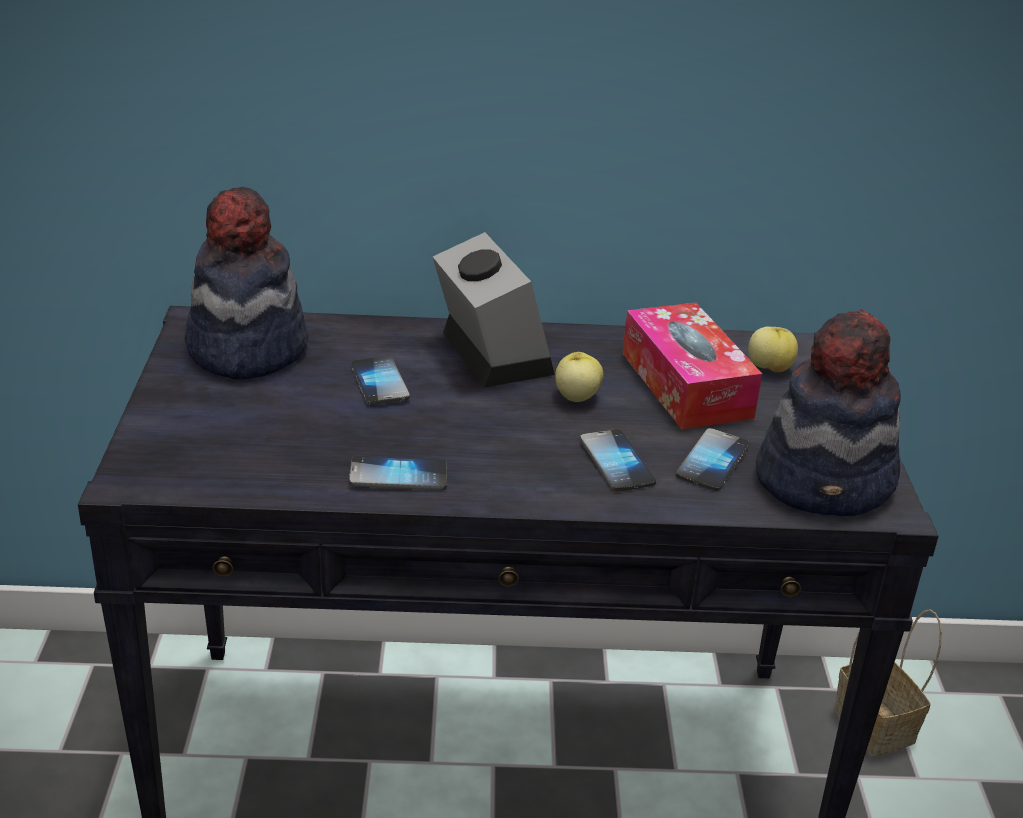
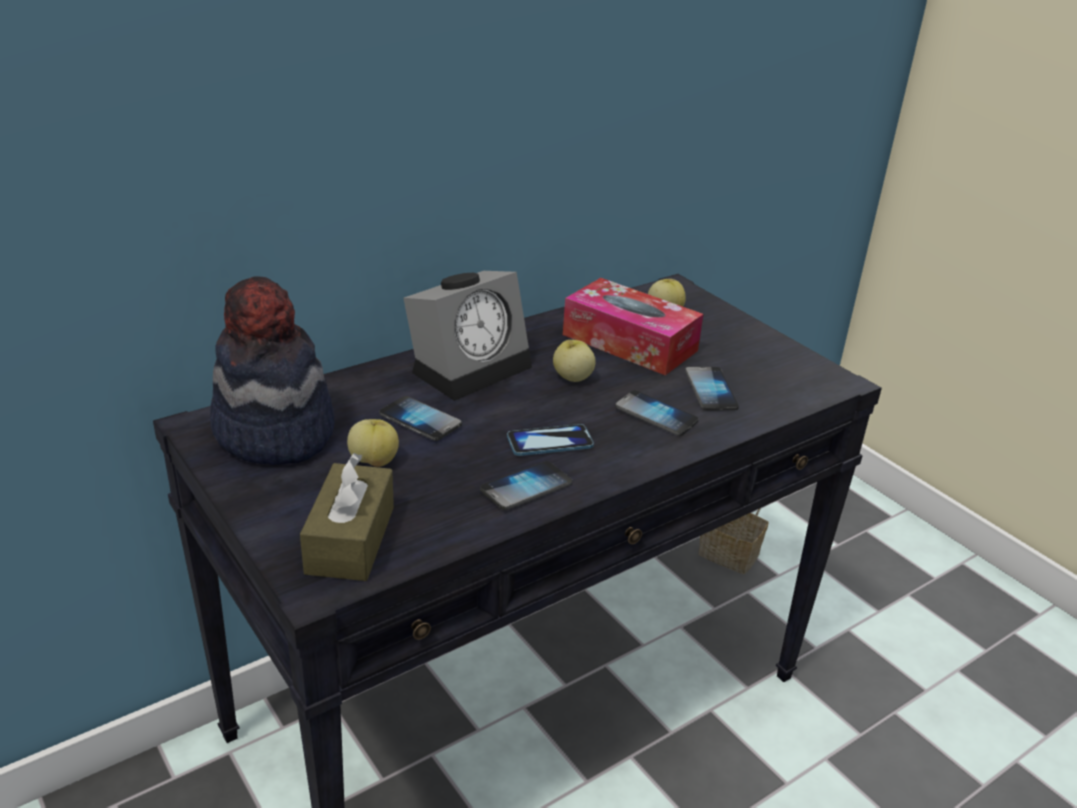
camera: 35 degrees left, 0 degrees up
(199, 456) = (350, 540): none -> brown tissue box
(297, 402) = (374, 461): none -> apple
(473, 446) = (549, 442): none -> phone
(489, 352) = (471, 366): alarm clock -> alarm clock turned 105 degrees clockwise
(826, 481) = (787, 377): hat -> none

